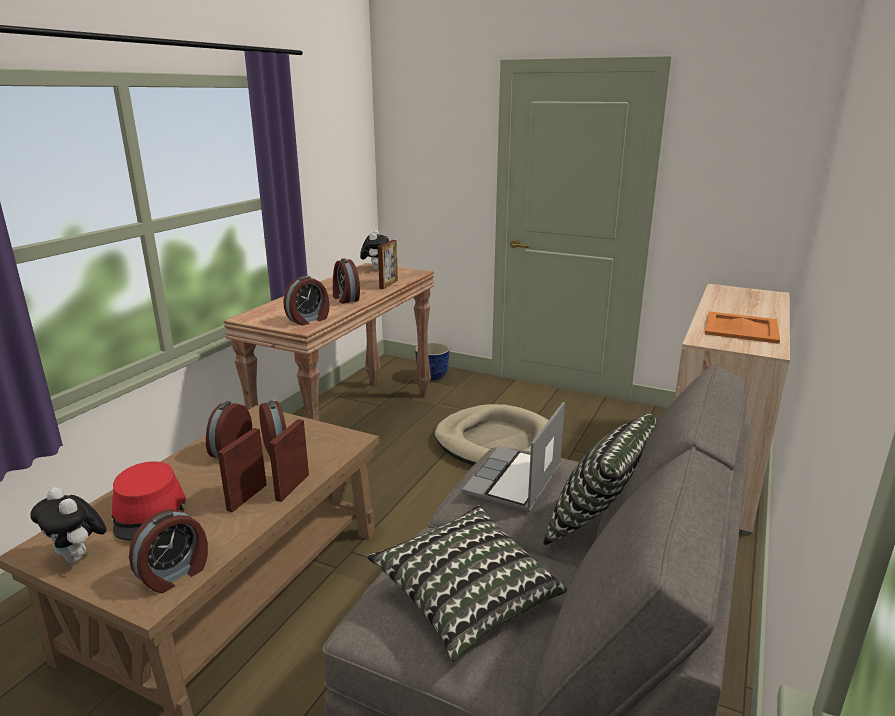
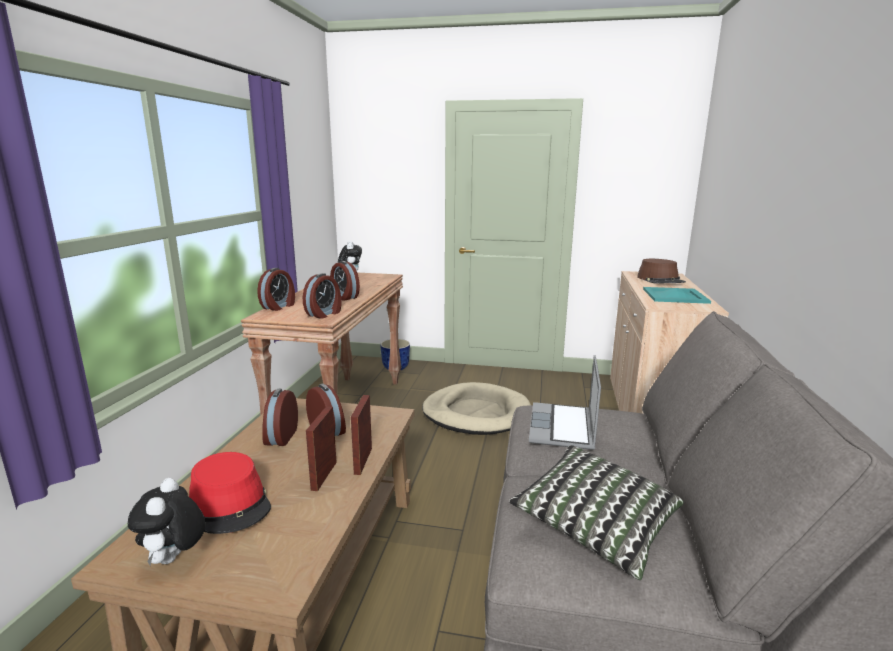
camera: 15 degrees left, 5 degrees down
(79, 557) = (174, 559): plush toy -> plush toy turned 60 degrees clockwise
(175, 574) = (293, 558): alarm clock -> alarm clock (279, 306)
(388, 284) = (372, 285): picture frame -> none
(597, 523) = (650, 450): pillow -> none
(742, 328) = (675, 296): orange tray -> turquoise tray
(747, 301) = (660, 280): none -> brown hat

